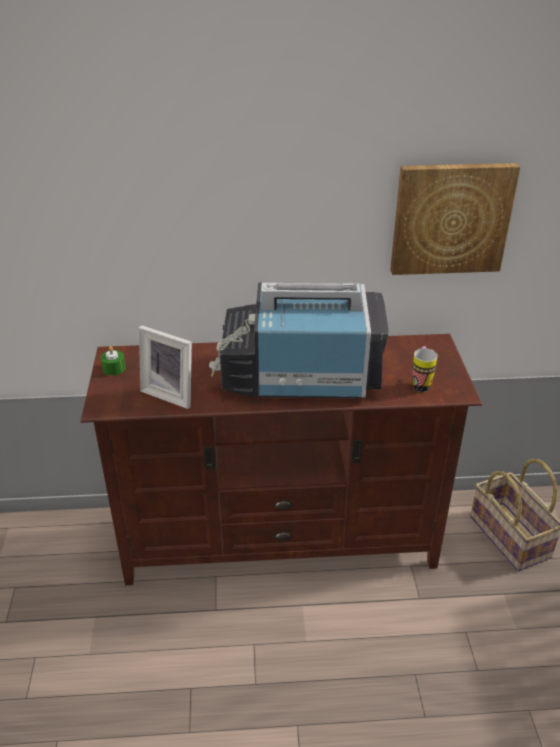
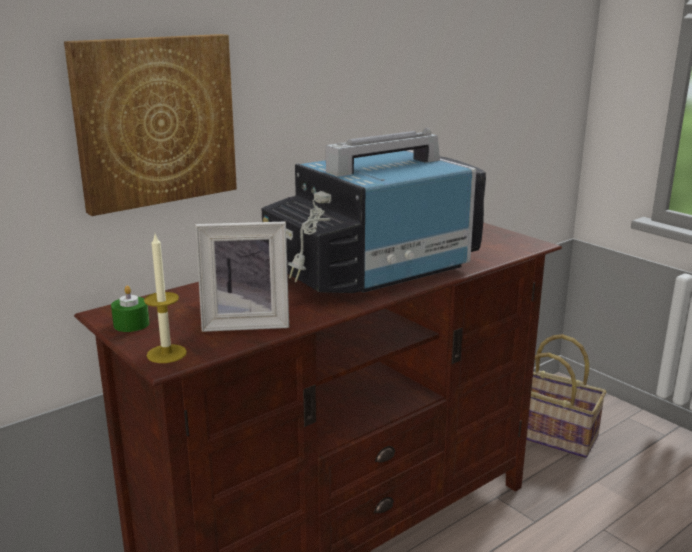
camera: 35 degrees left, 15 degrees down
(106, 401) = (166, 354): none -> candle
(420, 383) = (491, 247): mug -> none
(451, 218) = (446, 78): picture -> picture (155, 121)

